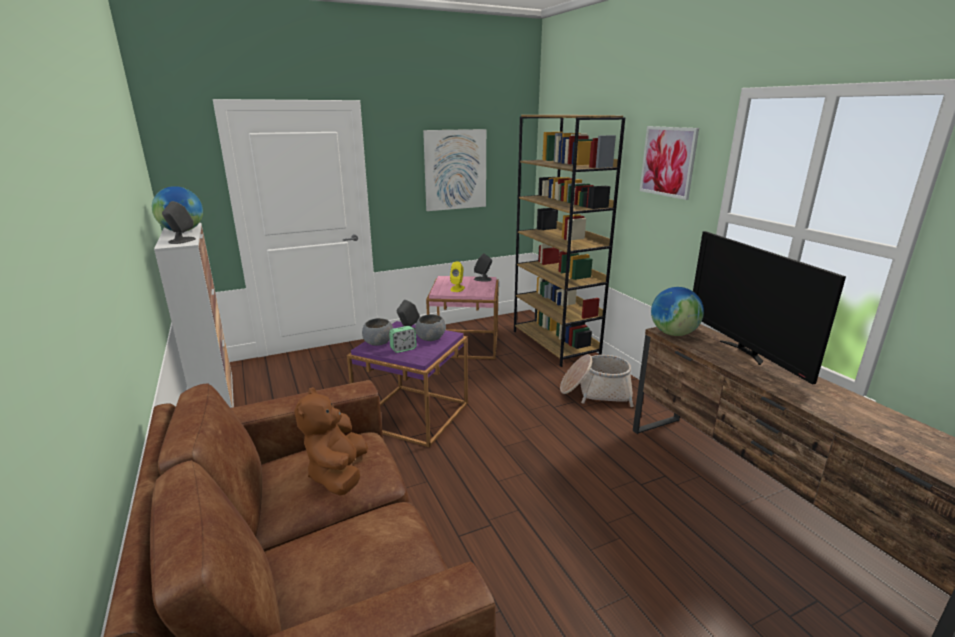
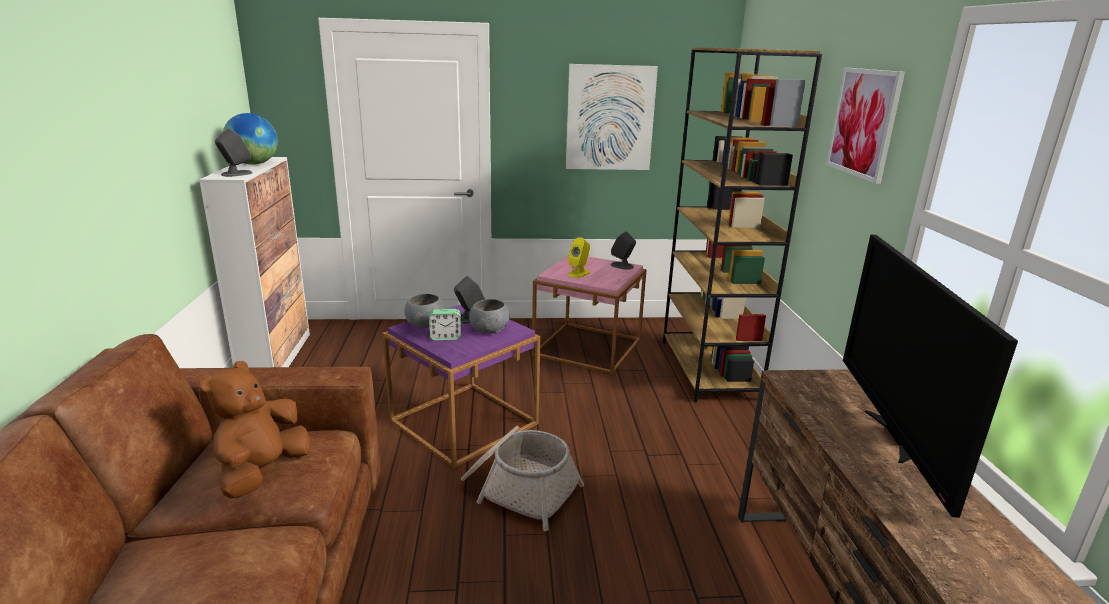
camera: 20 degrees right, 0 degrees up
(595, 392) = (720, 448): basket -> basket (519, 489)
(673, 333) = (799, 385): globe -> none

